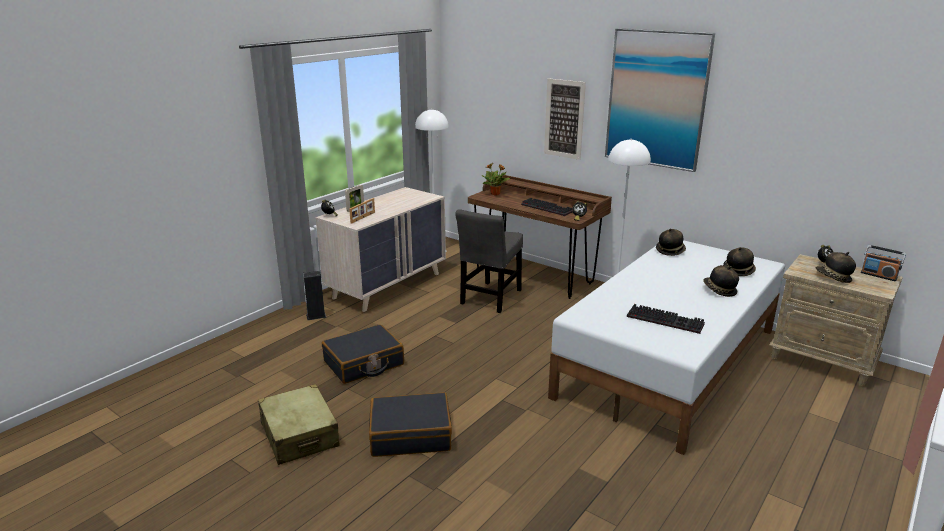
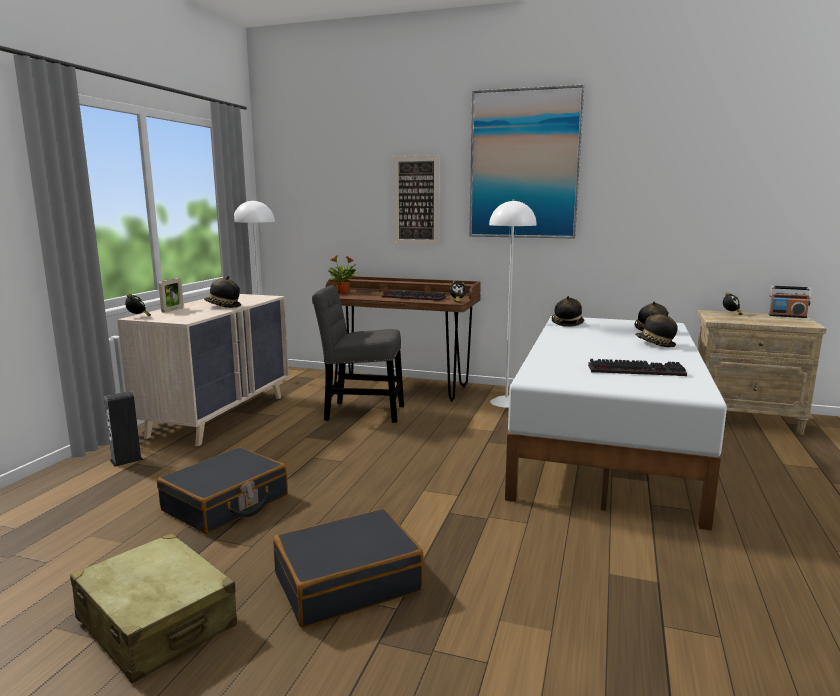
camera: 20 degrees left, 10 degrees down
(363, 217) = (189, 315): picture frame -> none
(490, 298) = (360, 412): grey chair -> grey chair turned 90 degrees clockwise
(833, 278) = (753, 320): hat -> hat (222, 306)

